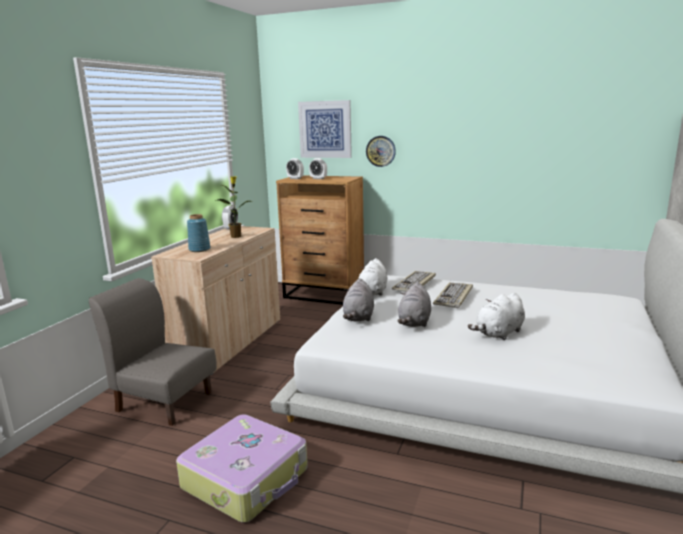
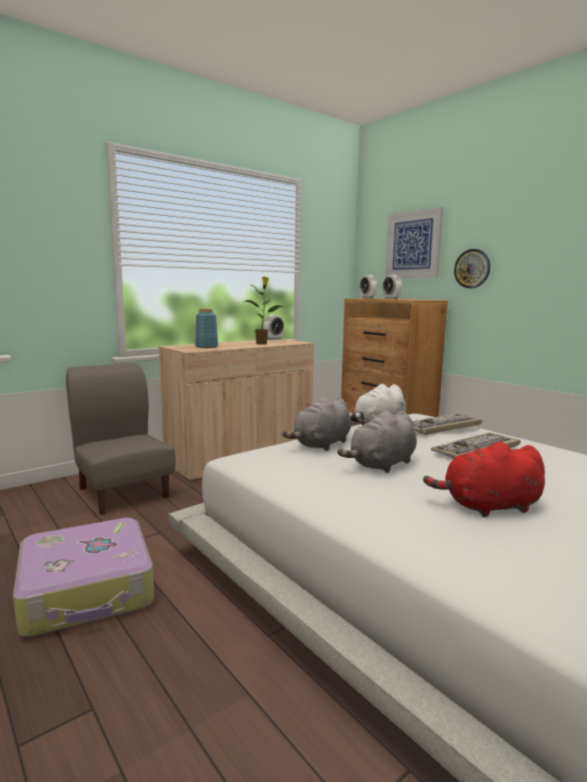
camera: 30 degrees right, 5 degrees down
(499, 333) = (488, 507): white plush toy -> red plush toy

